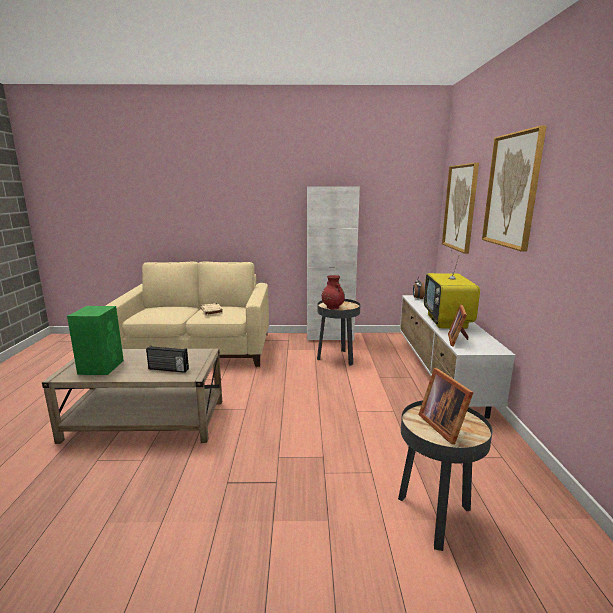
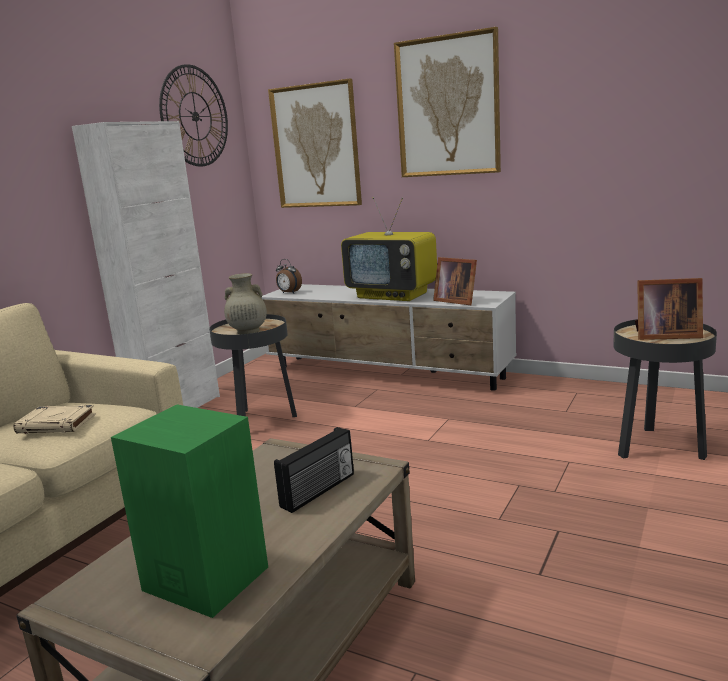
camera: 60 degrees left, 0 degrees up
(332, 307) = (247, 331): red vase -> beige vase
(396, 182) = (195, 116): none -> wall clock

